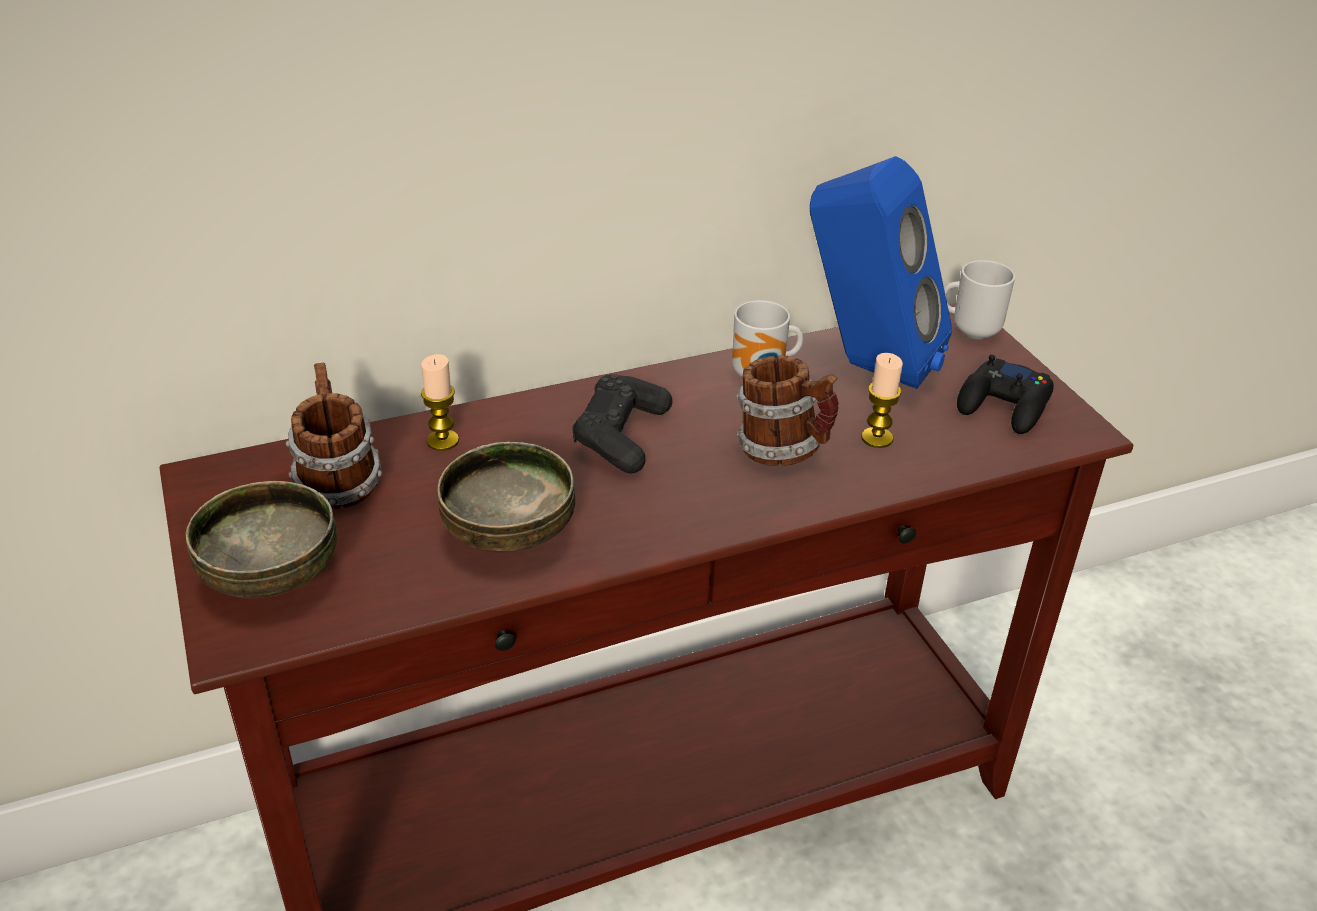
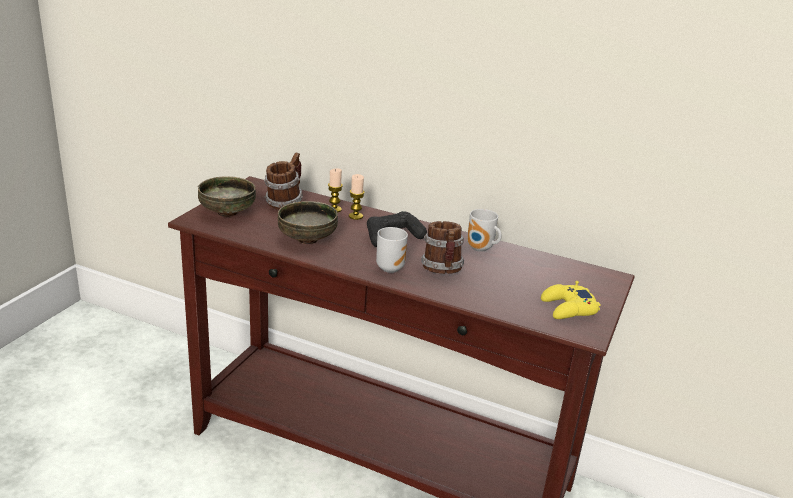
camera: 45 degrees right, 10 degrees down
(865, 366) = (531, 267): blue speaker -> none
(877, 438) = (488, 287): candle -> candle (355, 216)
(972, 330) = (609, 282): mug -> mug (390, 267)
(1004, 406) = (568, 308): black game controller -> yellow game controller

